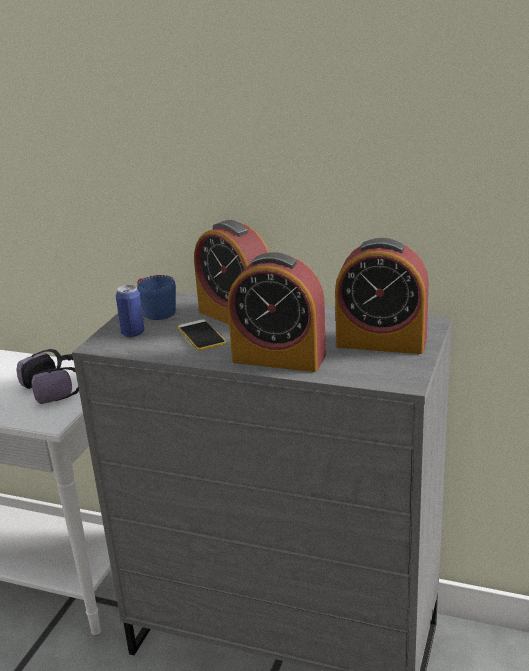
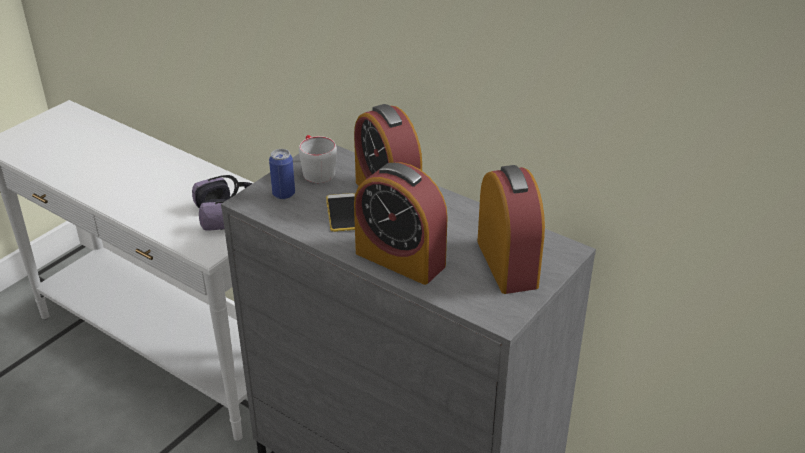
camera: 15 degrees right, 10 degrees up
(154, 311) = (316, 170): blue mug -> grey mug
(381, 342) = (507, 263): alarm clock -> alarm clock turned 135 degrees counterclockwise

